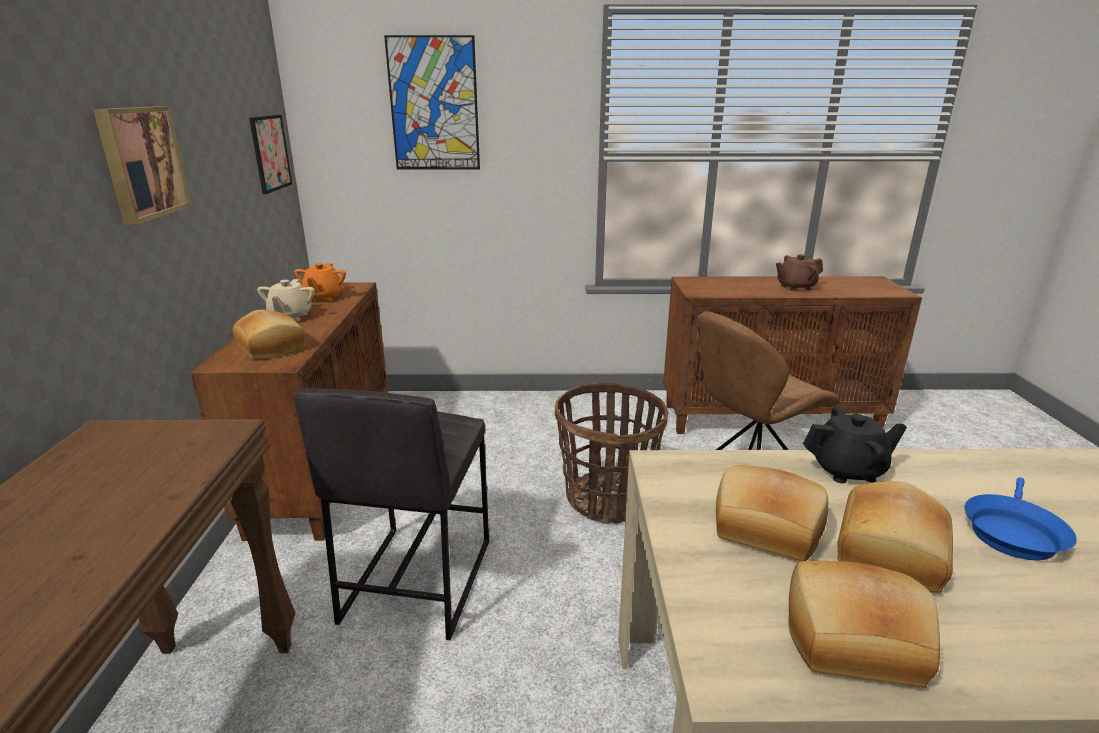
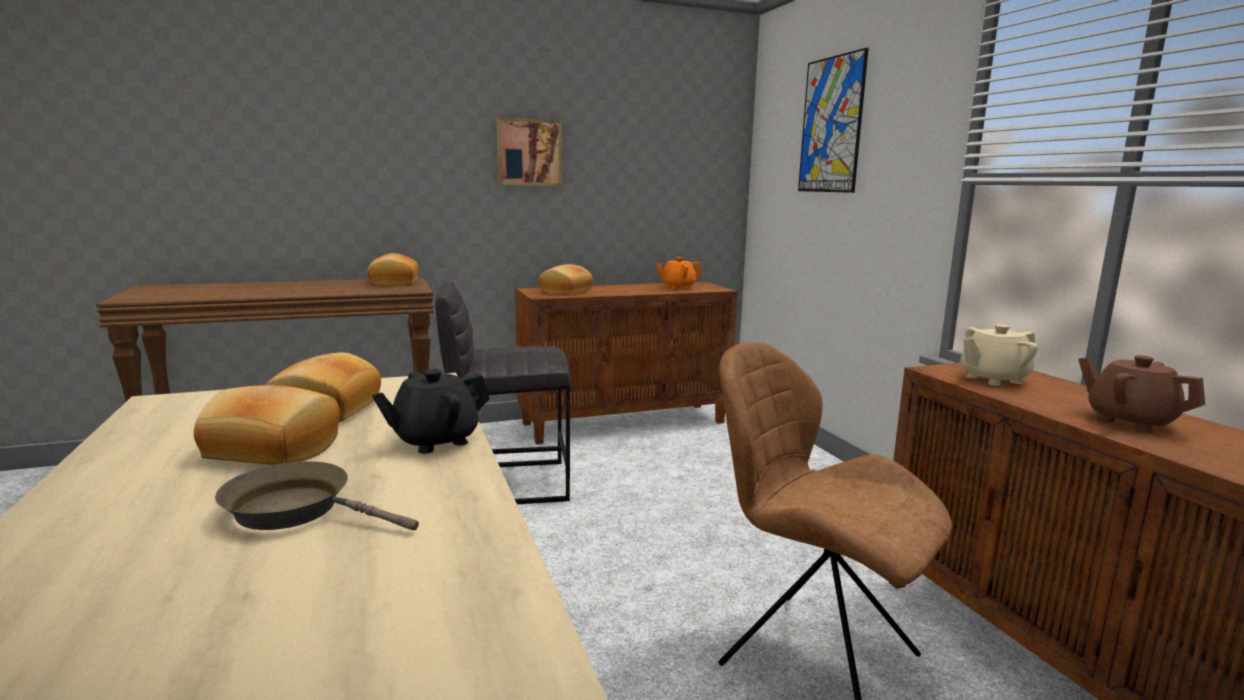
camera: 70 degrees right, 10 degrees down
(270, 153) = (704, 170): picture -> none
(290, 317) = (626, 287): beige teapot -> beige teapot (993, 379)
(607, 500) = (680, 549): basket -> none
(848, 470) = (435, 441): black teapot -> black teapot turned 75 degrees clockwise
(853, 642) = (166, 431): bread -> bread (393, 282)
(1011, 532) = (297, 510): blue frying pan -> brown frying pan

